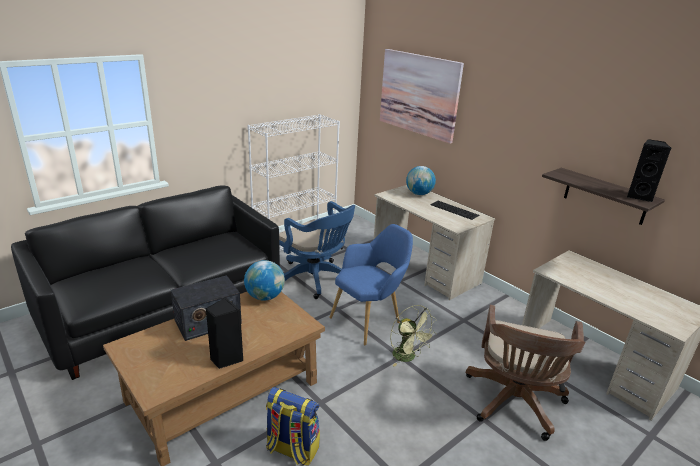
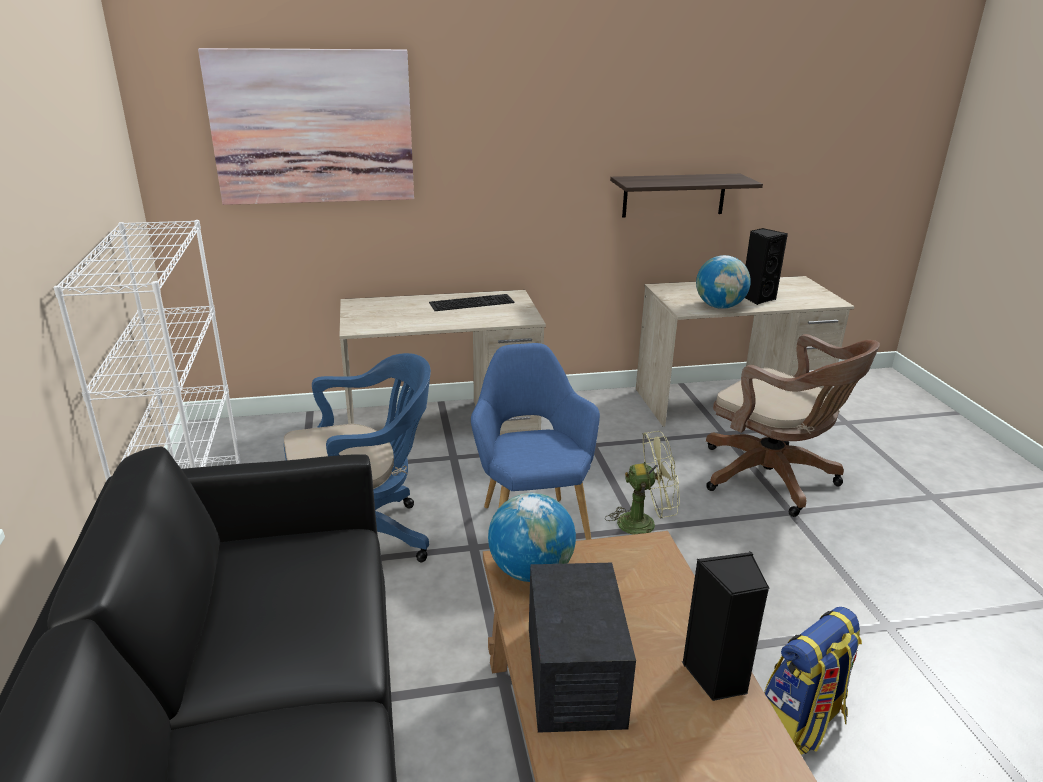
camera: 60 degrees left, 0 degrees up
(419, 194) = (387, 306): globe -> globe (719, 306)
(639, 196) = (727, 177): black speaker -> black speaker (757, 298)

